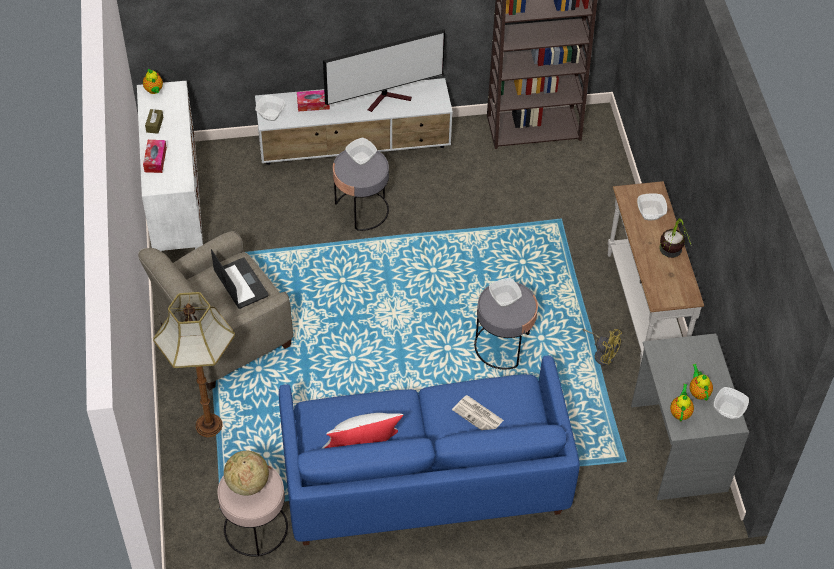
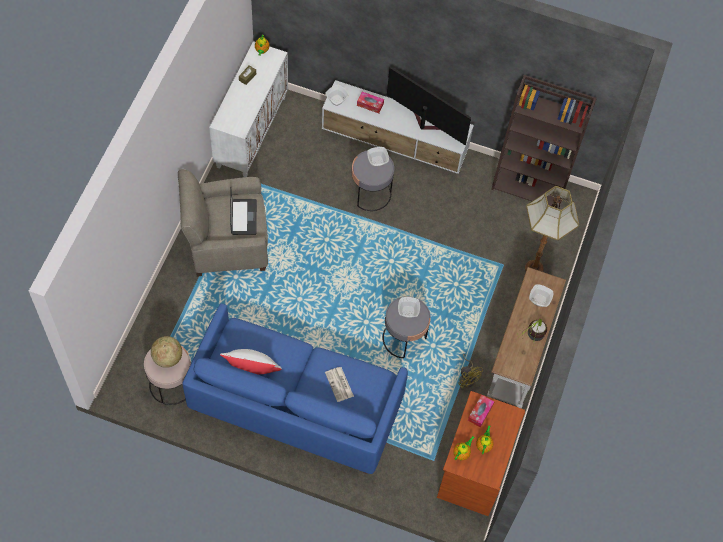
camera: 25 degrees right, 10 degrees up
(155, 160) = (233, 104): tissue box -> tissue box (480, 412)
(210, 425) = (183, 300): floor lamp -> floor lamp (535, 268)
(388, 98) = (424, 123): television -> television turned 150 degrees counterclockwise
(677, 447) = (474, 468): grey desk -> brown desk
(727, 411) = (494, 468): bowl -> none

